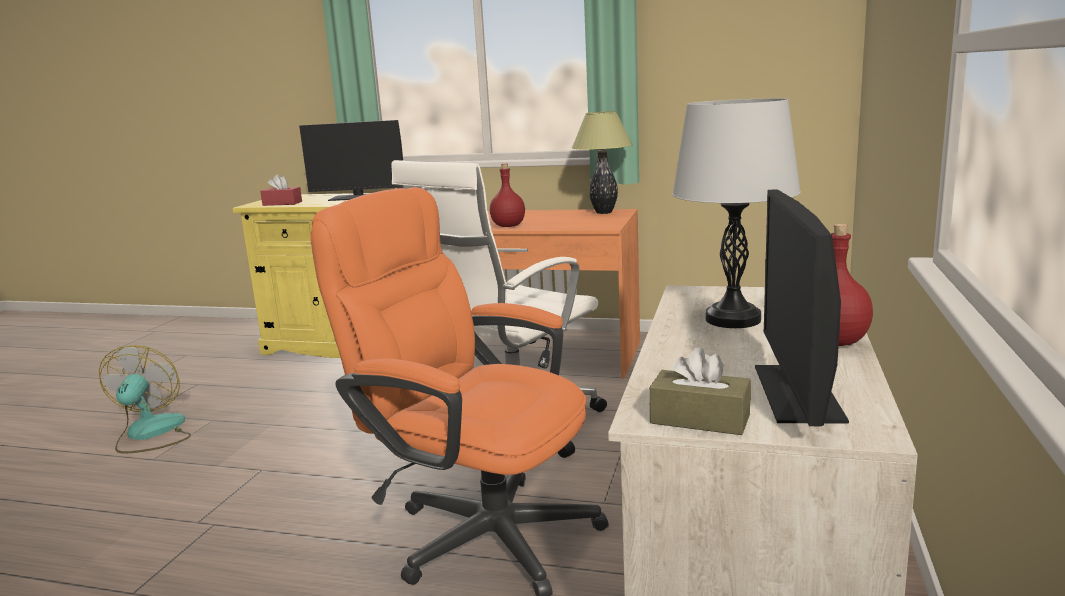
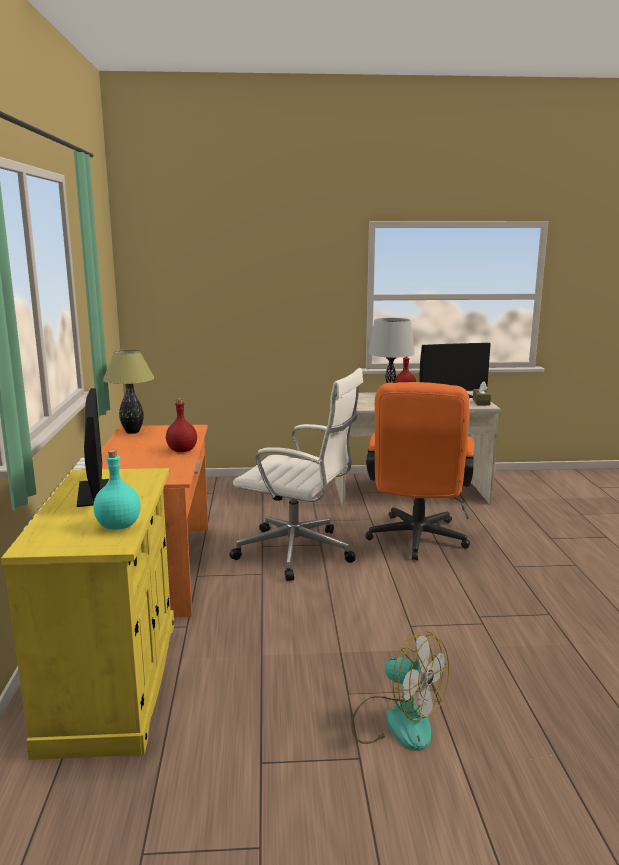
camera: 110 degrees left, 0 degrees up
(150, 434) = (397, 721): fan -> fan turned 120 degrees counterclockwise
(282, 203) = (117, 526): red tissue box -> turquoise bottle

